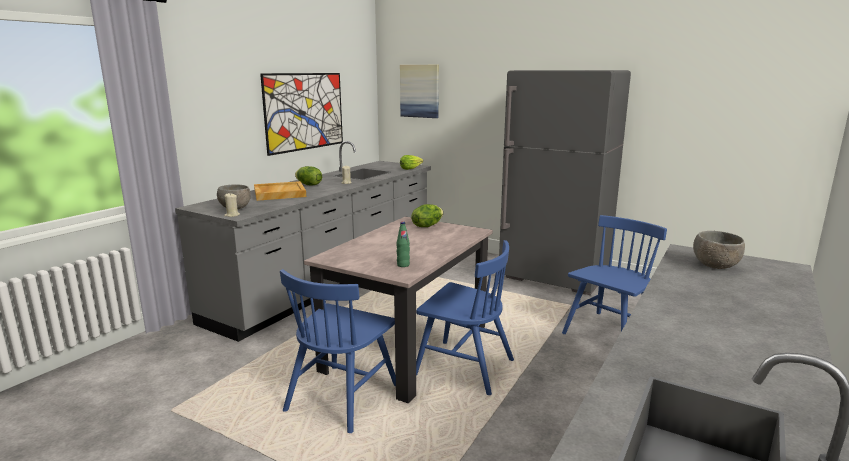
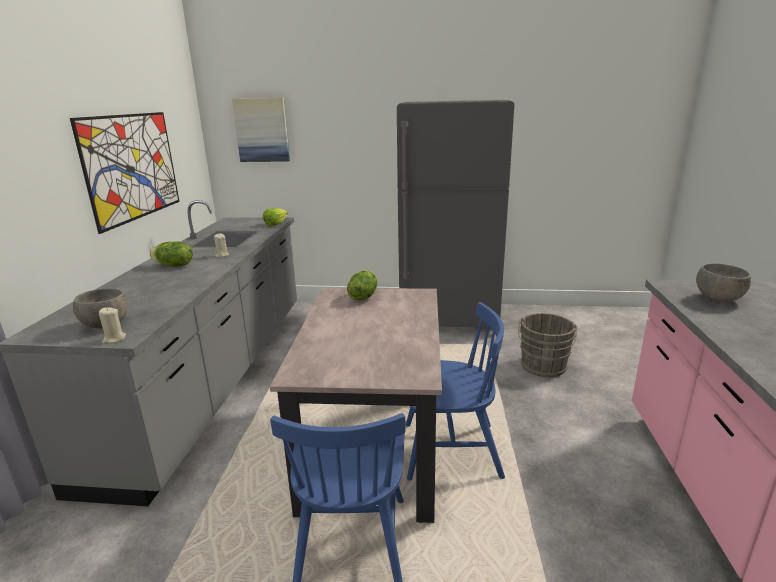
camera: 25 degrees left, 5 degrees up
(279, 193) = (146, 286): beige tray -> none
(403, 265) = (403, 362): green bottle -> none
(609, 333) = (543, 367): blue chair -> grey bucket

